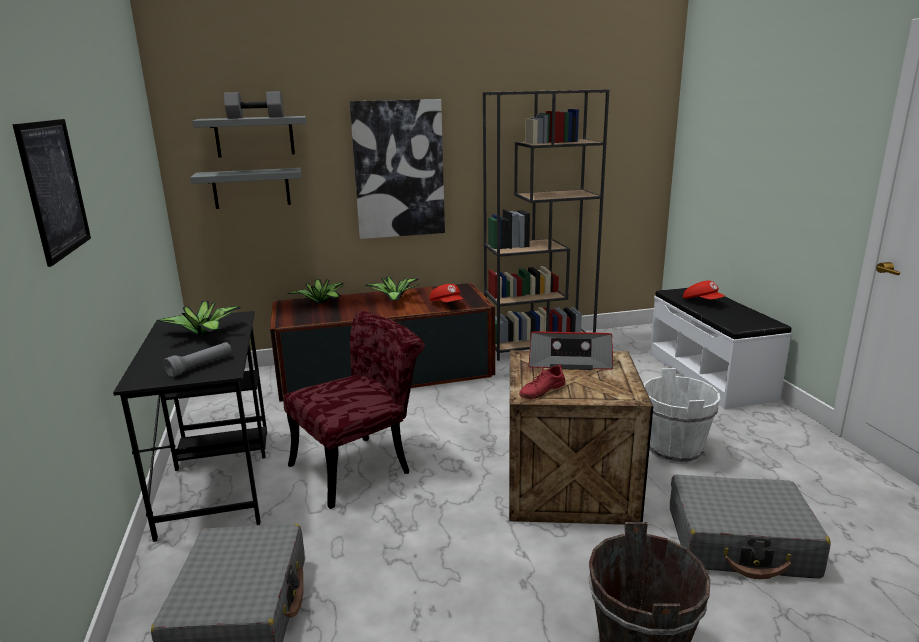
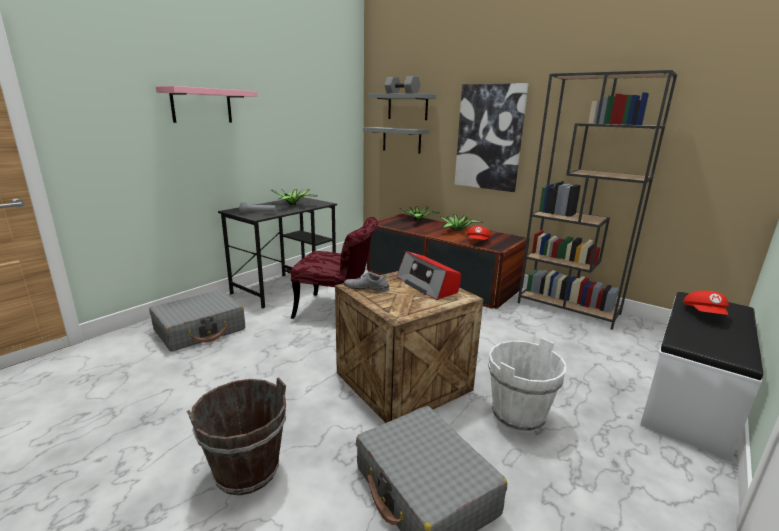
camera: 50 degrees right, 0 degrees up
(54, 188) = (202, 106): picture -> pink shelf
(542, 390) = (366, 288): red shoe -> grey shoe

